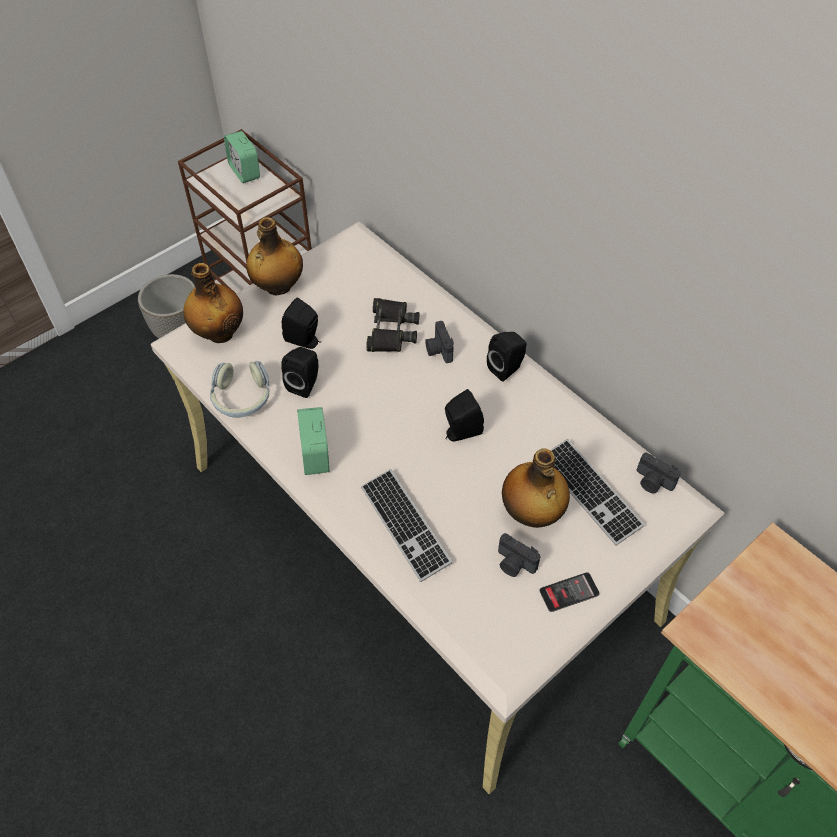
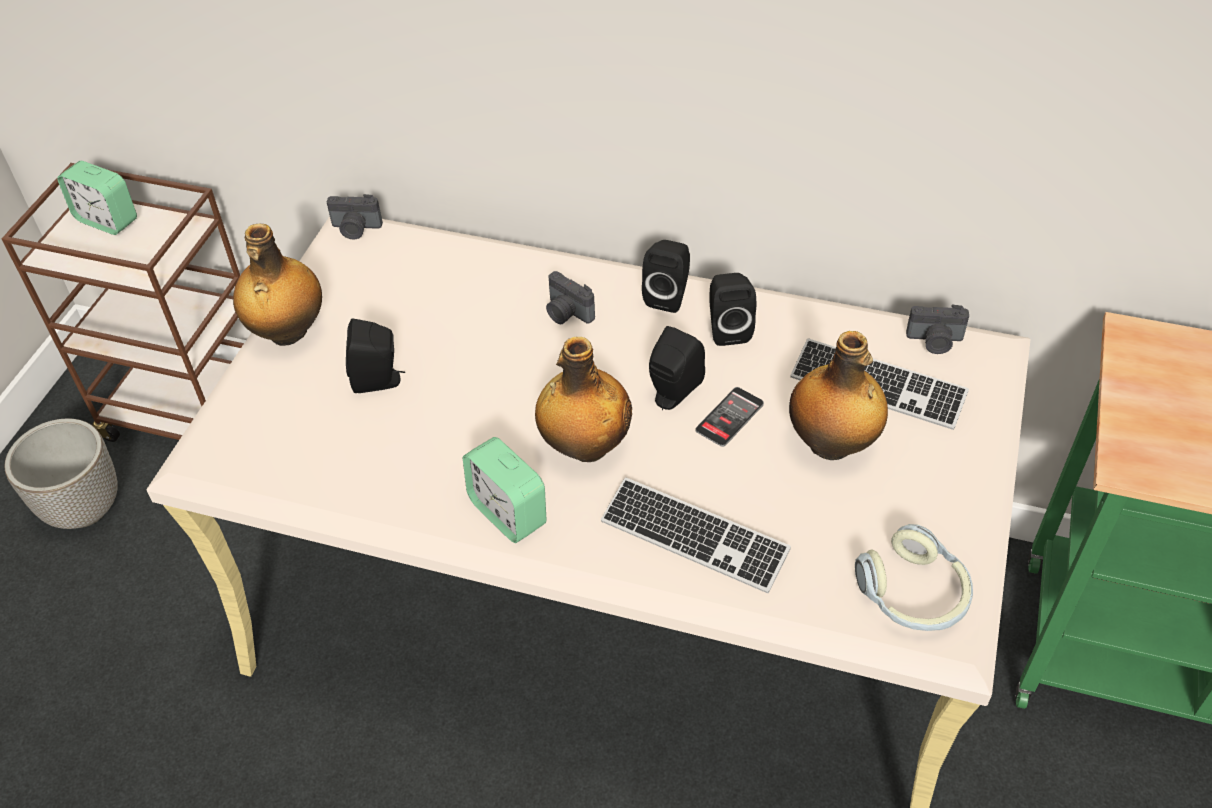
camera: 30 degrees left, 5 degrees down
(219, 333) = (246, 426): bottle -> bottle (585, 446)
(242, 398) = (347, 493): headphones -> headphones (913, 594)
(305, 384) = (423, 433): black speaker -> black speaker (728, 329)
(391, 330) = (487, 317): black binoculars -> none
(514, 564) = (860, 511): camera -> camera (355, 229)
(569, 592) = (946, 509): phone -> phone (729, 417)

